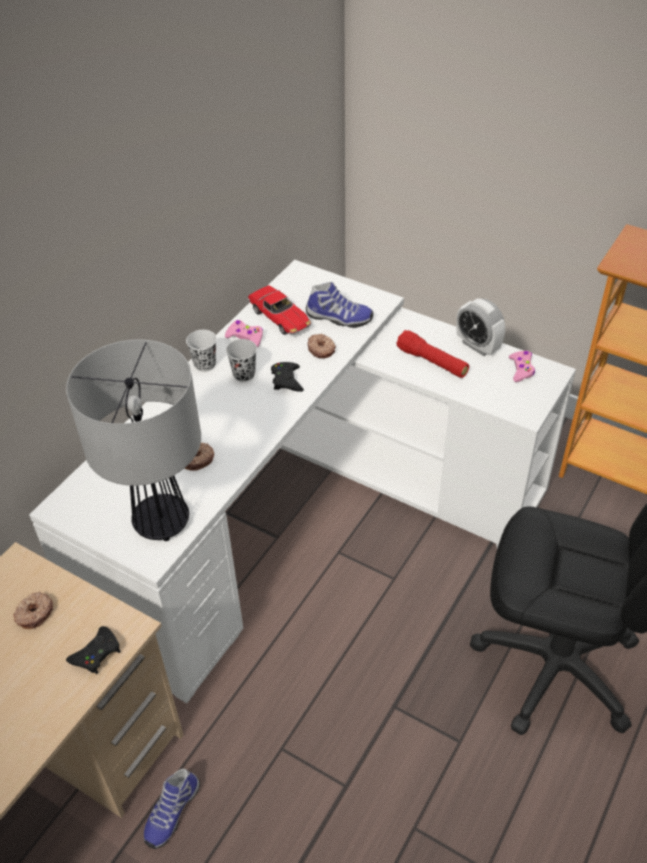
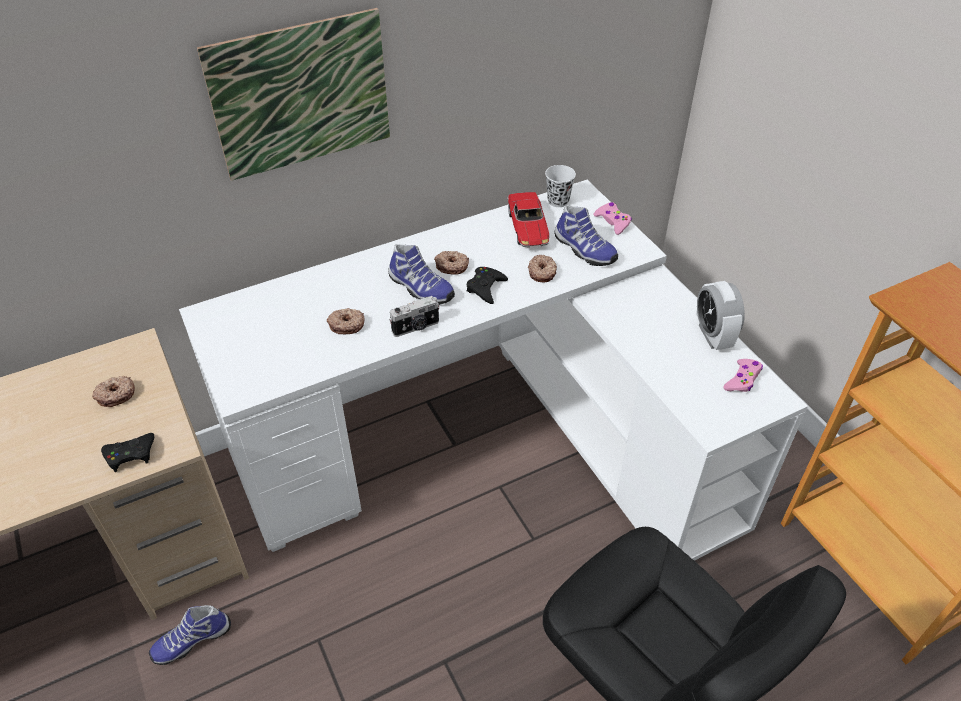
camera: 30 degrees right, 0 degrees up
(93, 267) = (301, 95): none -> picture
(162, 522) = (271, 367): table lamp -> none
(205, 364) = (425, 243): white cup -> white cup (558, 201)
(233, 404) = (419, 289): none -> shoe
(244, 374) = (452, 266): black cup -> donut
(245, 337) = (481, 233): pink game controller -> pink game controller (613, 222)
(257, 436) = (416, 327): none -> camera
(432, 362) = (650, 332): red flashlight -> none

